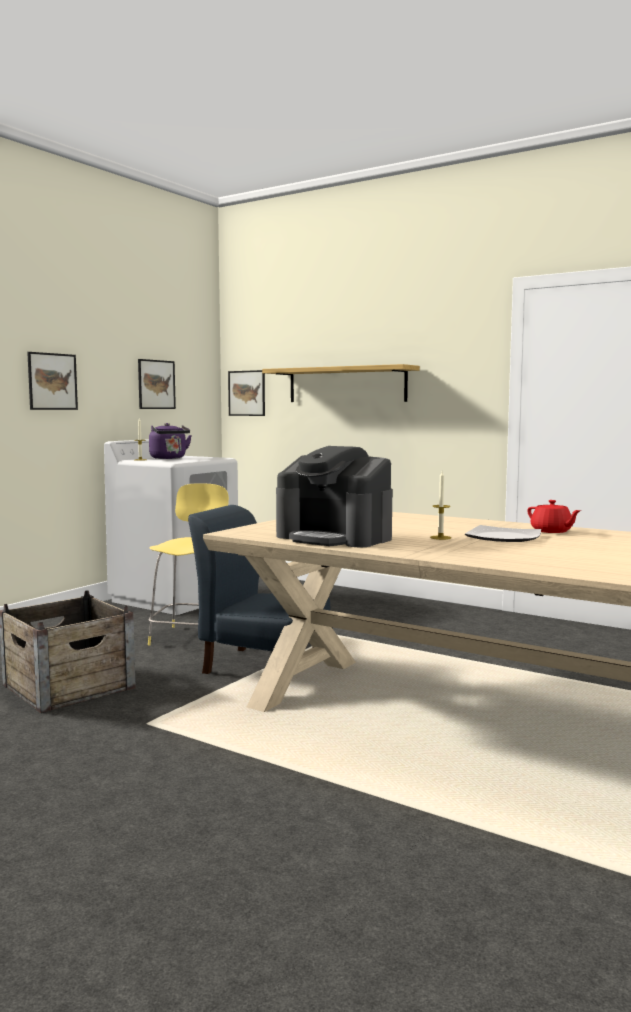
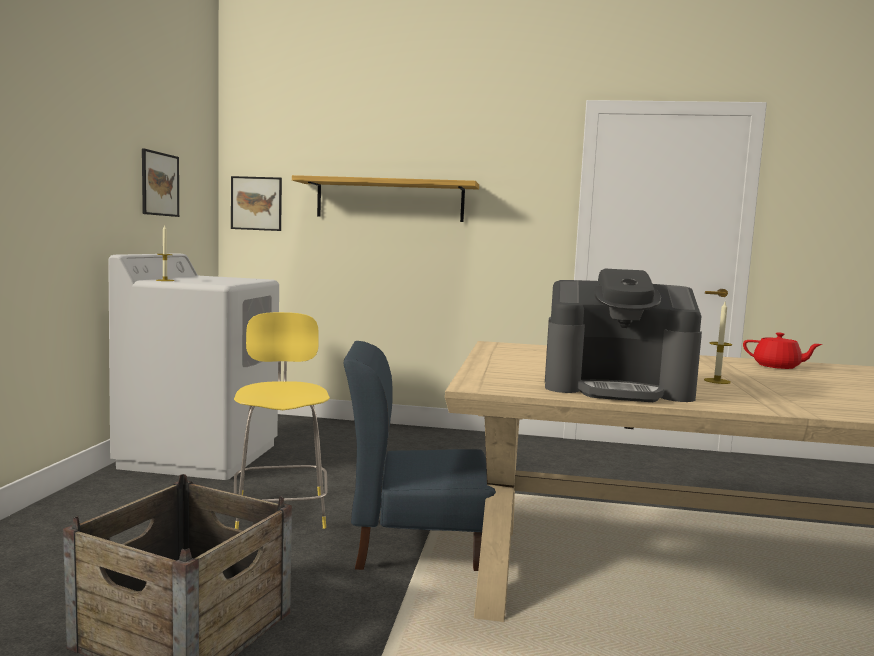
camera: 25 degrees left, 0 degrees up
(52, 381) = (44, 165): picture -> none
(169, 458) = (196, 279): purple kettle -> none
(504, 537) = (768, 377): plate -> none

